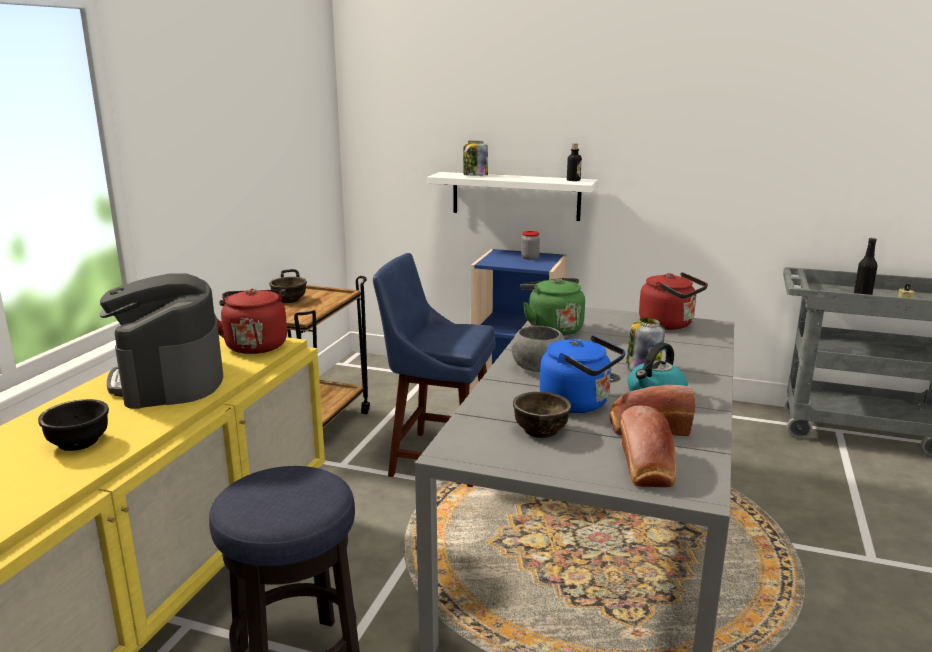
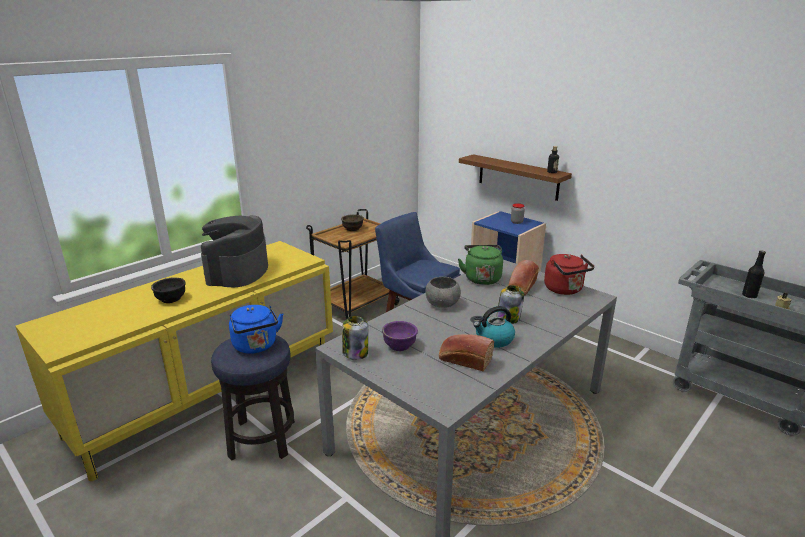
camera: 25 degrees right, 5 degrees up
(256, 345) = (296, 258): red kettle -> none
(475, 175) = (490, 160): jar -> jar (355, 353)
(515, 196) = (518, 177): white shelf -> brown shelf
(540, 430) = (399, 345): brown bowl -> purple bowl
(579, 404) = (440, 334): blue kettle -> blue kettle (256, 346)
(646, 467) = (434, 384): bread -> bread (521, 287)

